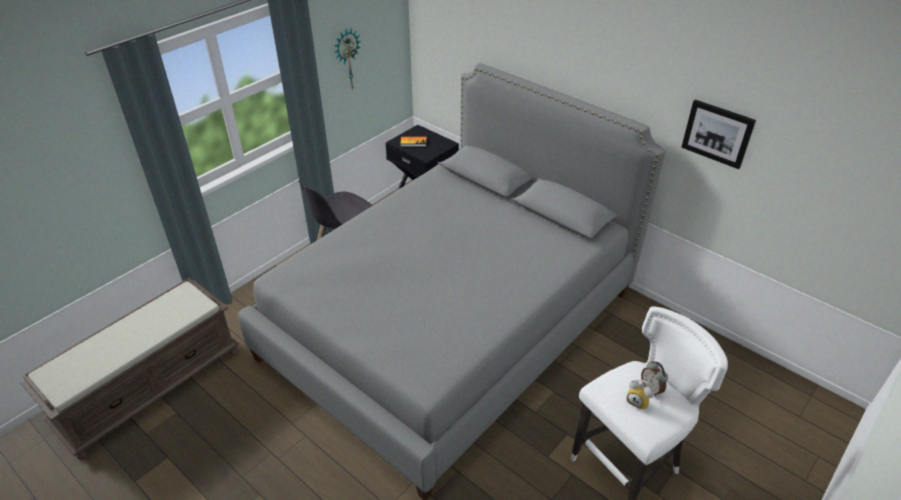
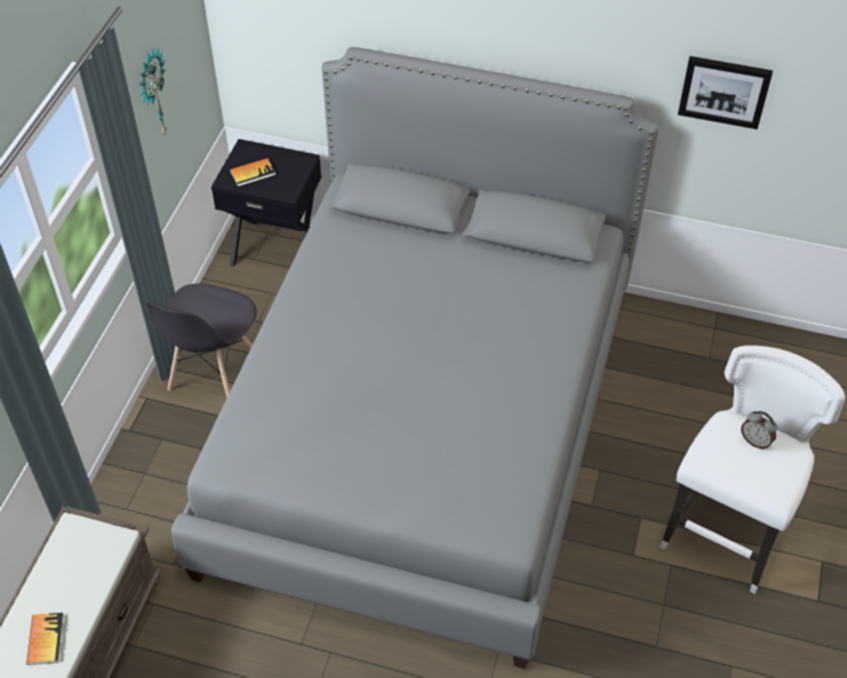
camera: 25 degrees left, 10 degrees up
(122, 344) = (45, 639): none -> book
(638, 401) = (750, 462): alarm clock -> none

